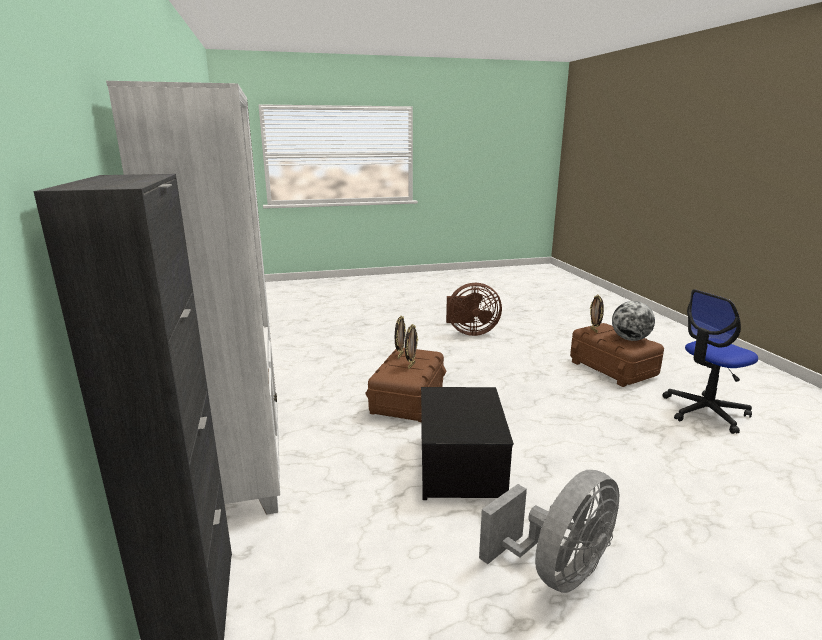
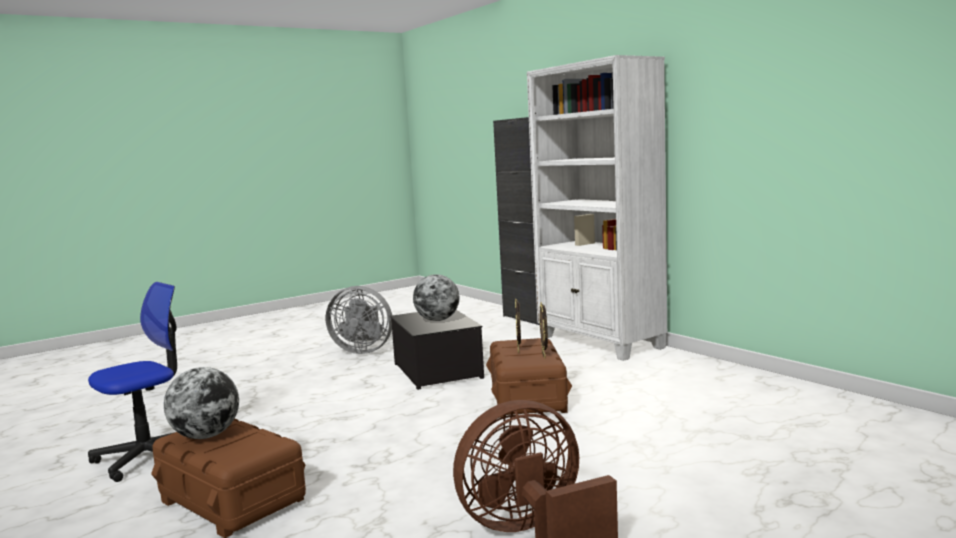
camera: 160 degrees right, 10 degrees down
(459, 410) = (437, 320): none -> globe
(556, 570) = (362, 350): grey fan -> grey fan turned 105 degrees counterclockwise
(594, 330) = (260, 442): picture frame -> none

